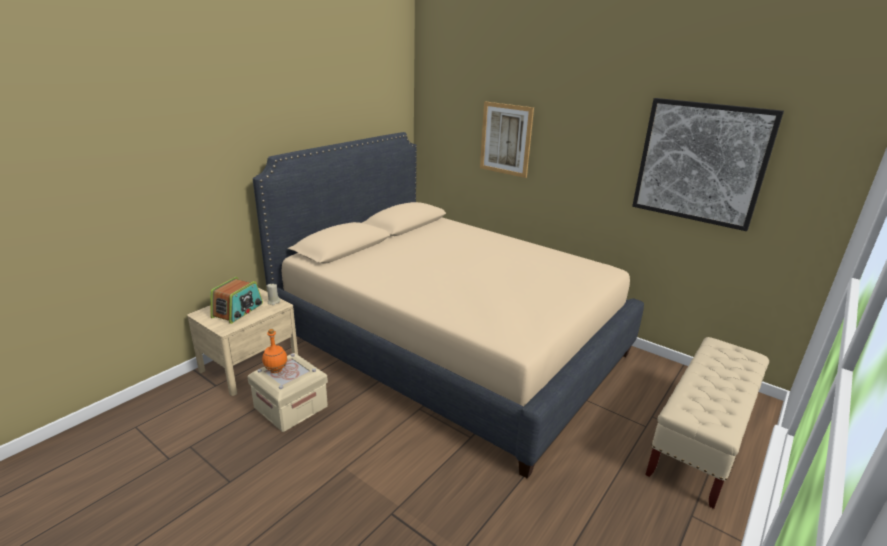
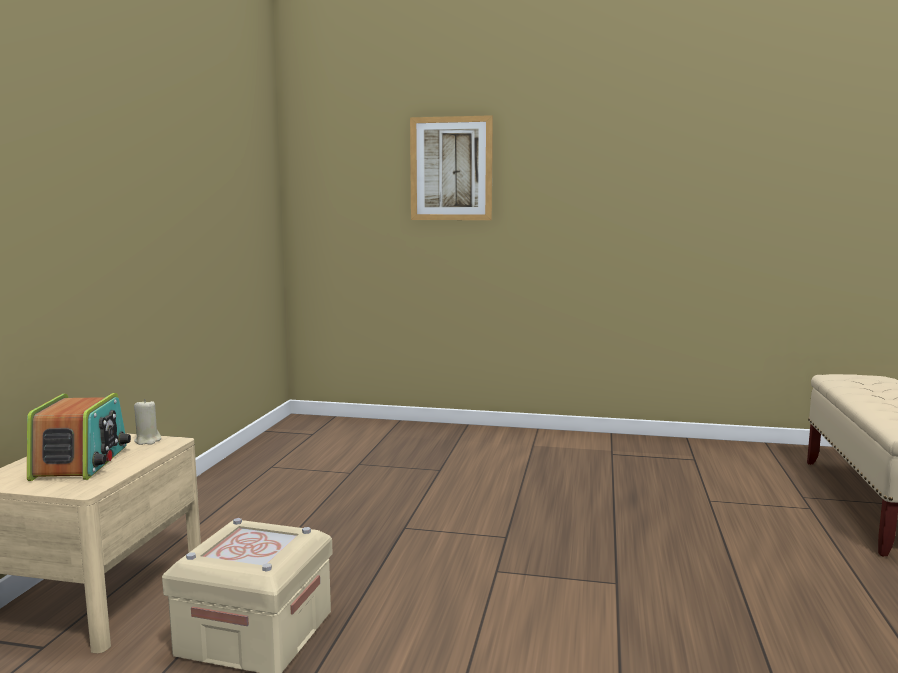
camera: 25 degrees left, 15 degrees down
(276, 370) = (227, 548): orange bottle -> none
(450, 345) = (454, 486): beige bed -> none
(701, 163) = (741, 154): picture -> none

